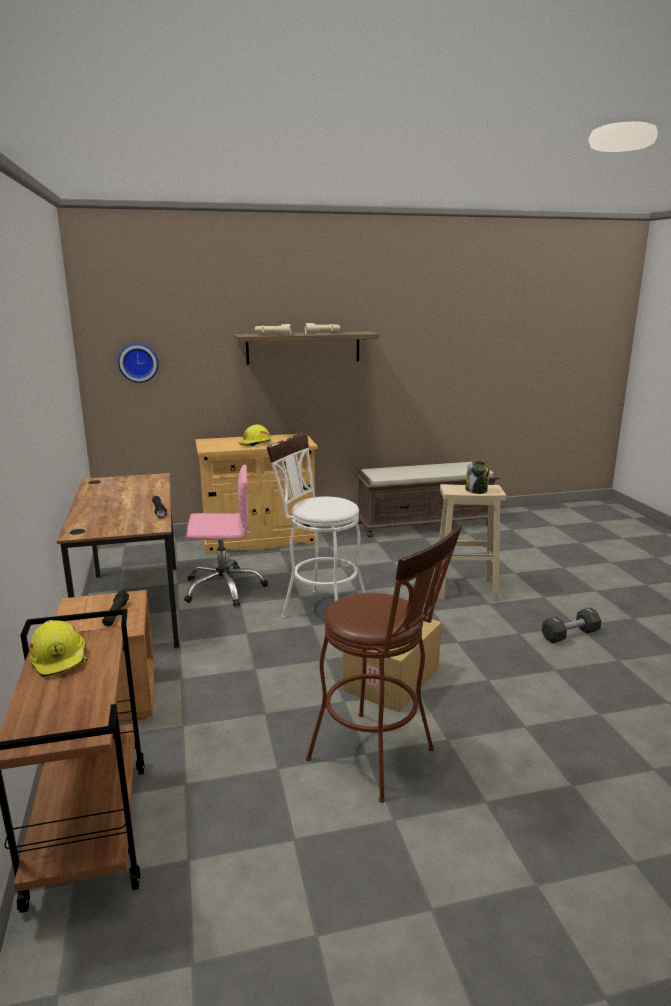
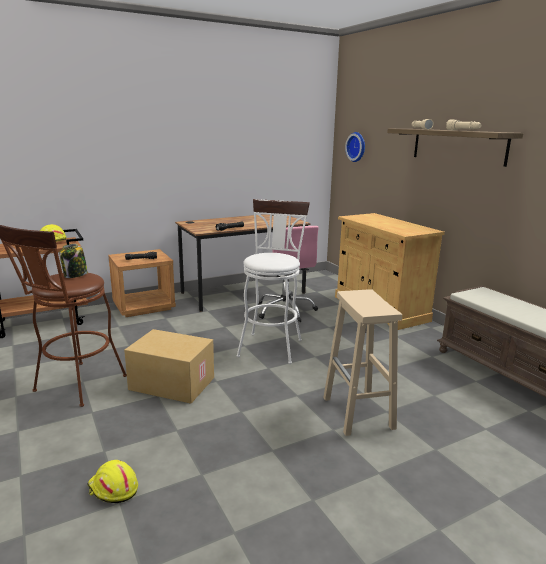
camera: 75 degrees right, 0 degrees up
(255, 444) = (381, 223): yellow hard hat -> yellow hard hat (113, 489)
(476, 490) = (364, 304): jar -> jar (75, 275)
(570, 635) = (284, 491): black dumbbell -> none

